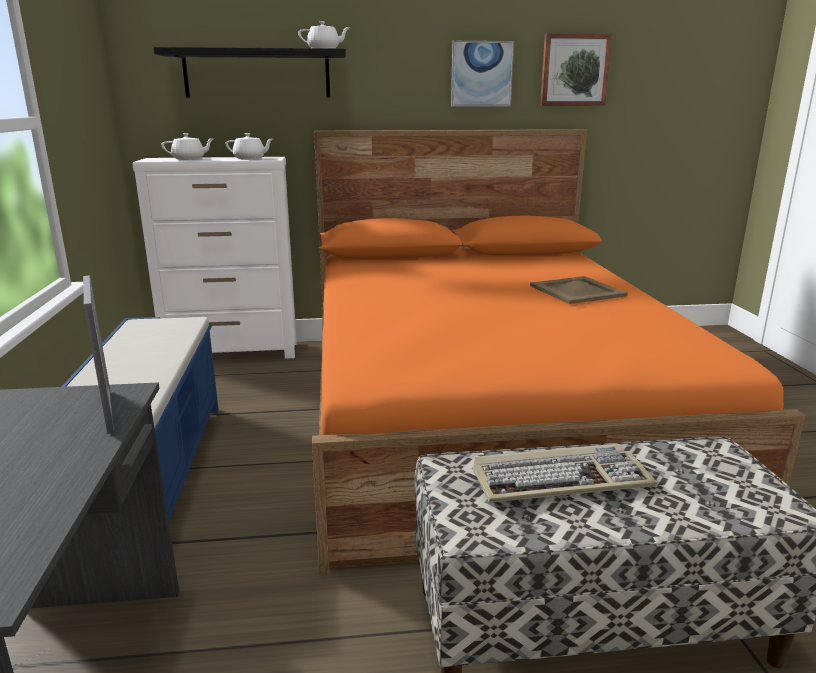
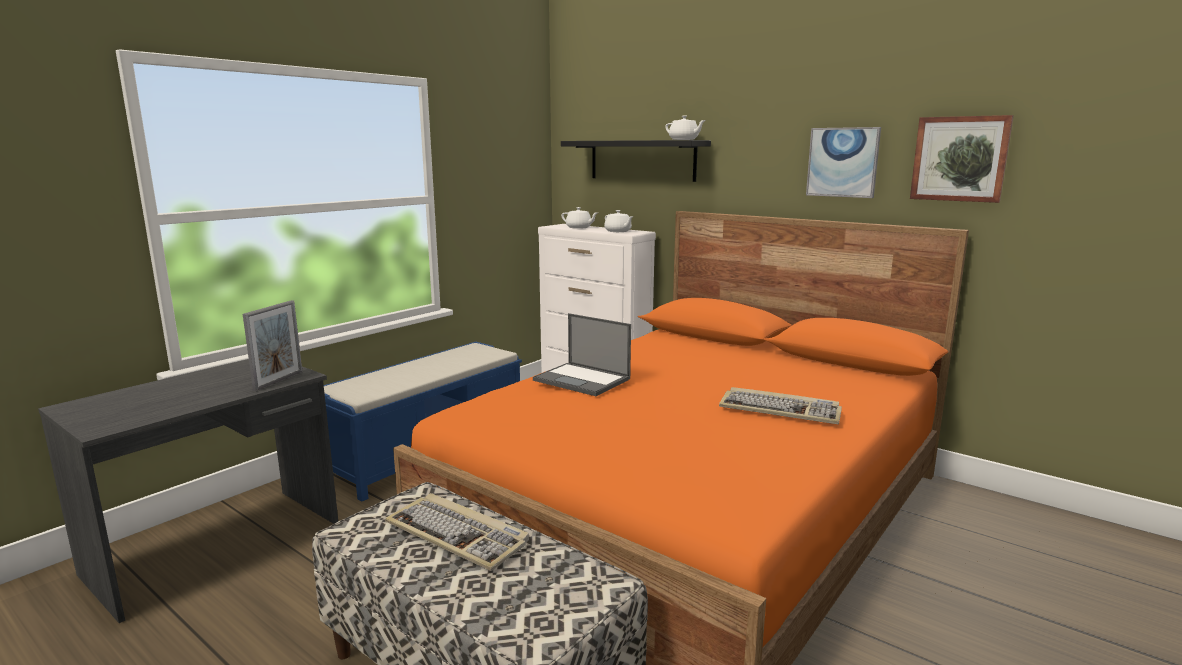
camera: 45 degrees right, 5 degrees down
(408, 309) = (583, 380): none -> laptop
(577, 290) = (780, 410): beige tray -> keyboard

